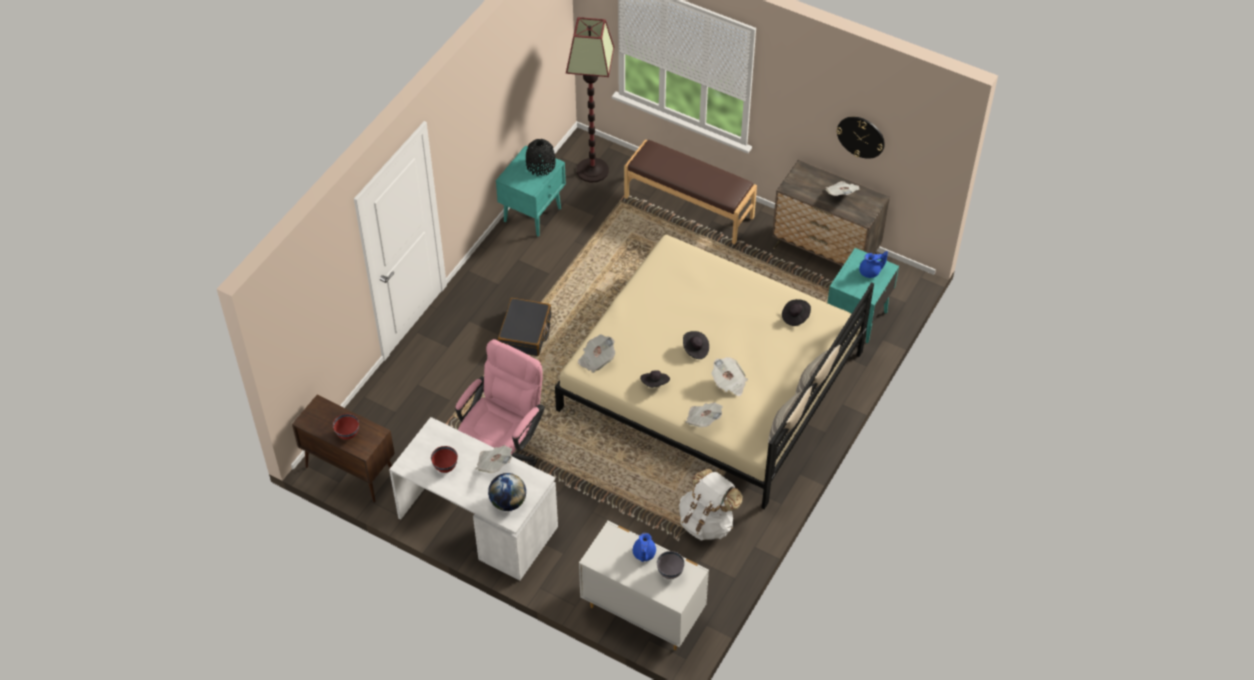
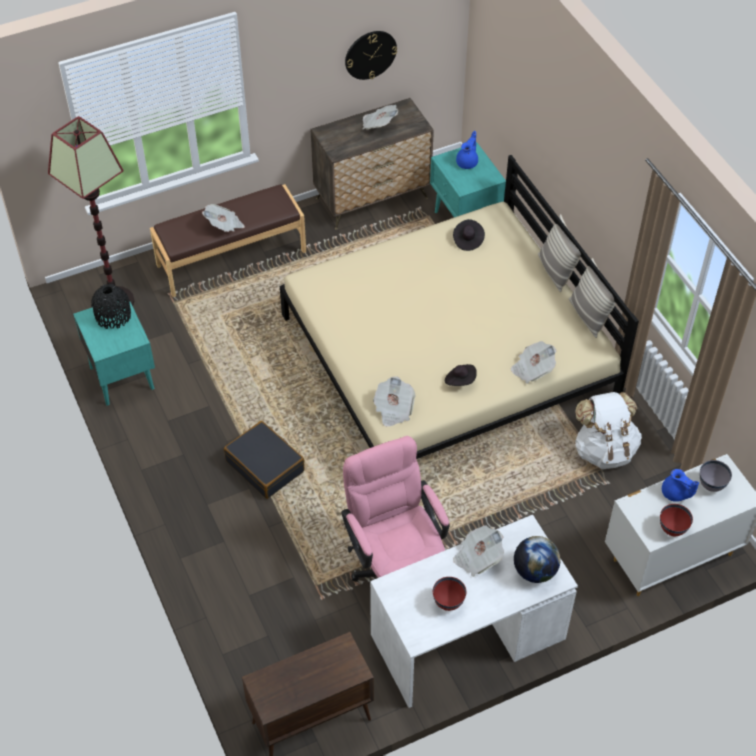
camera: 55 degrees left, 0 degrees up
(348, 434) = (323, 675): red bowl -> red bowl (673, 529)
(695, 349) = (445, 329): black hat -> none
(729, 383) = (506, 326): newspaper -> newspaper (224, 226)

